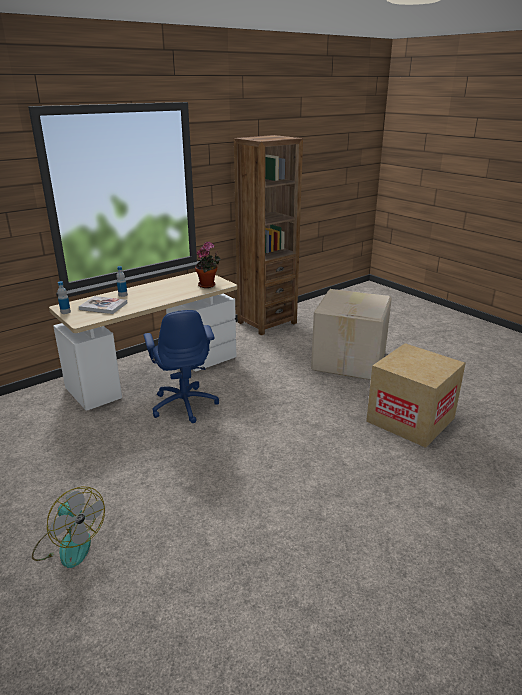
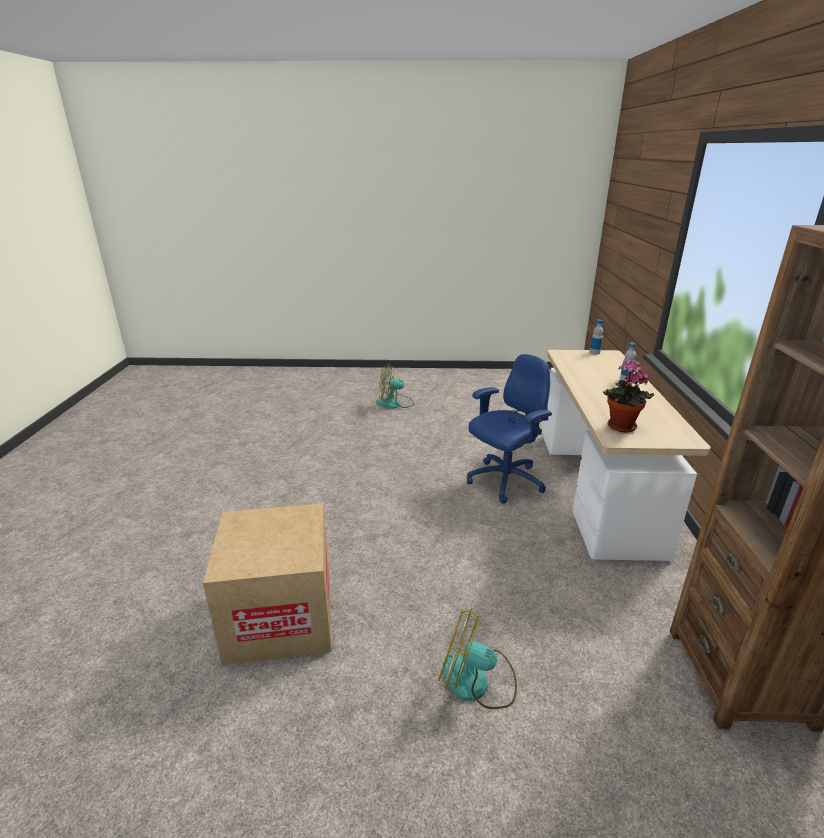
camera: 130 degrees right, 0 degrees up
(103, 306) = (595, 366): book -> none
(184, 404) = (504, 481): blue office chair -> blue office chair turned 120 degrees clockwise
(350, 361) = (476, 682): cardboard box -> fan

